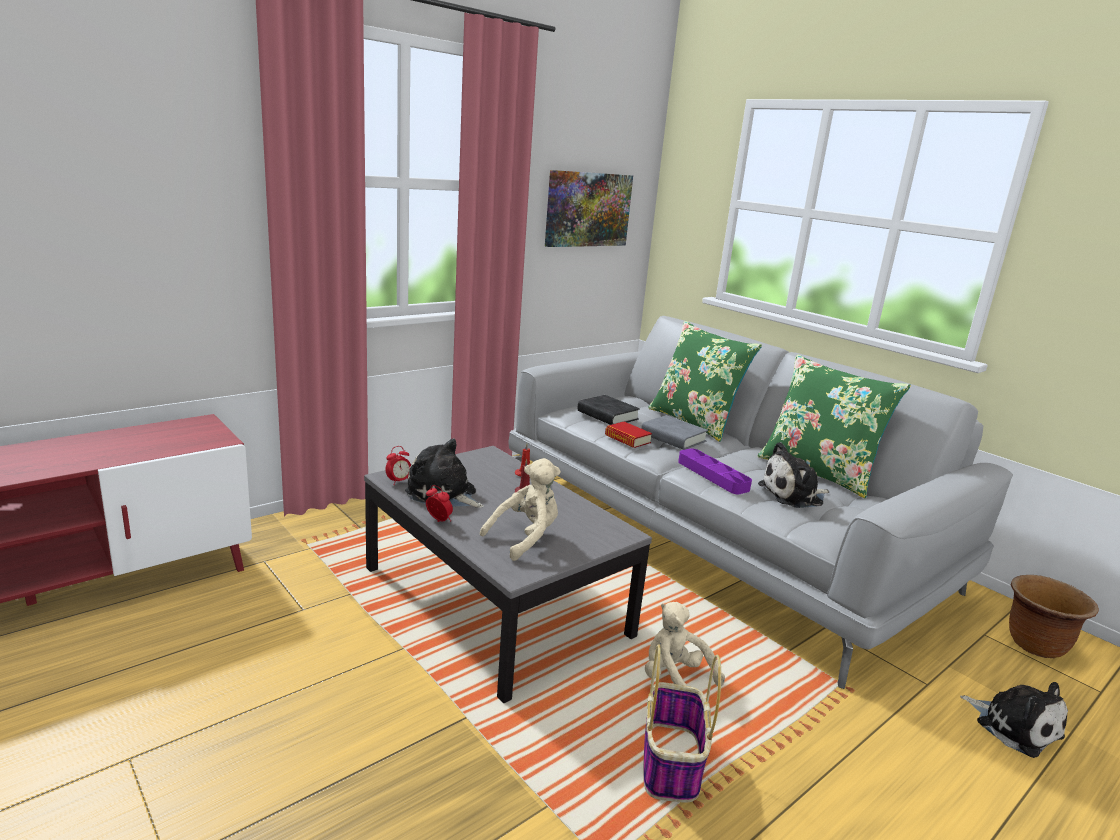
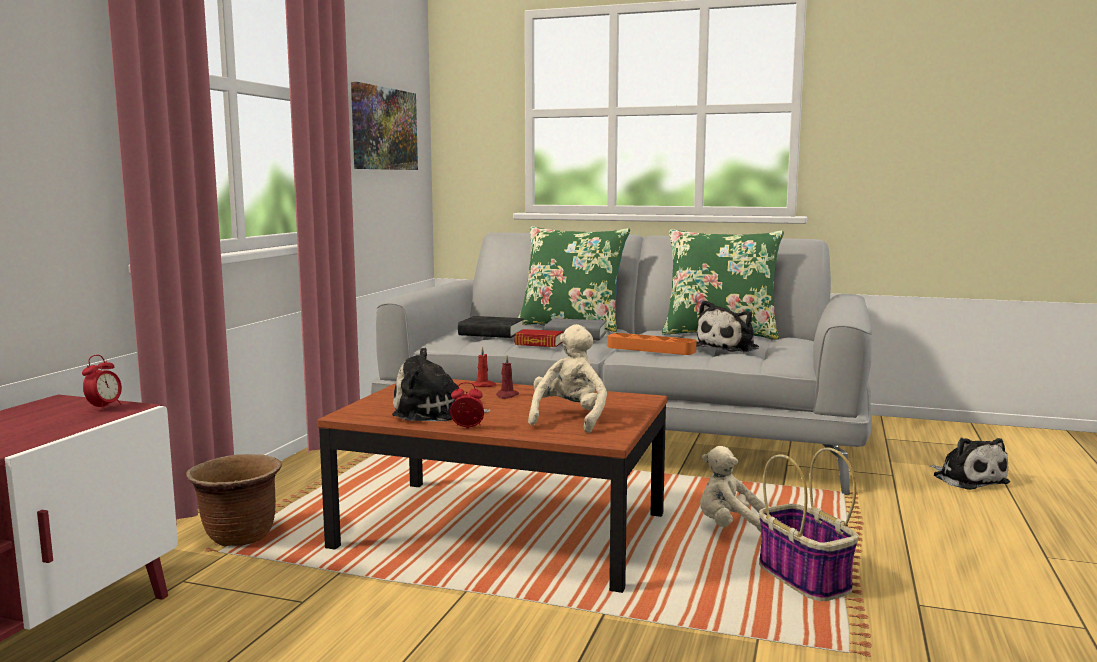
camera: 30 degrees left, 10 degrees down
(398, 481) = (367, 415): alarm clock -> alarm clock (104, 407)
(496, 601) = (503, 530): grey coffee table -> brown coffee table
(712, 475) = (651, 349): purple tray -> orange tray
(1014, 726) = (967, 479): plush toy -> plush toy turned 45 degrees clockwise
(1035, 645) = (920, 435): brown planter -> brown planter (240, 537)

